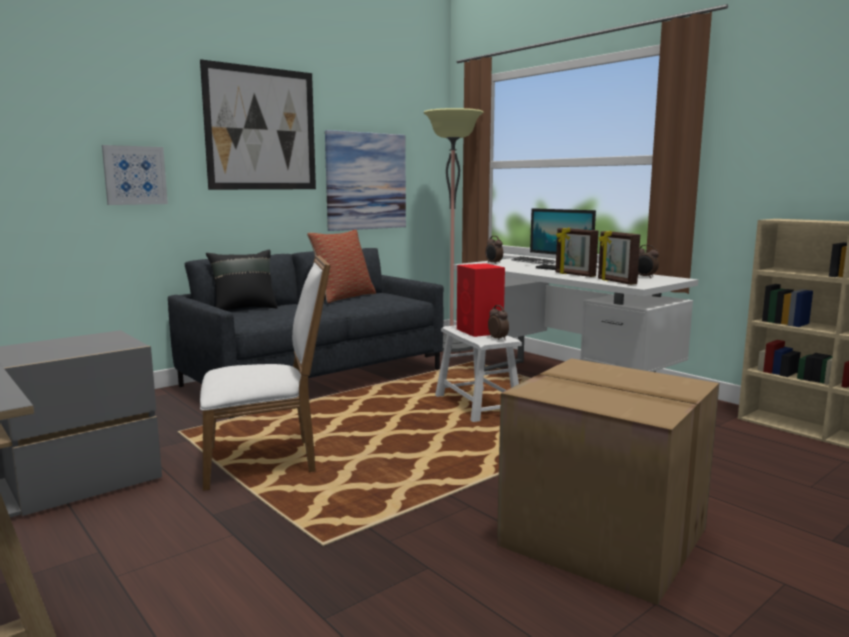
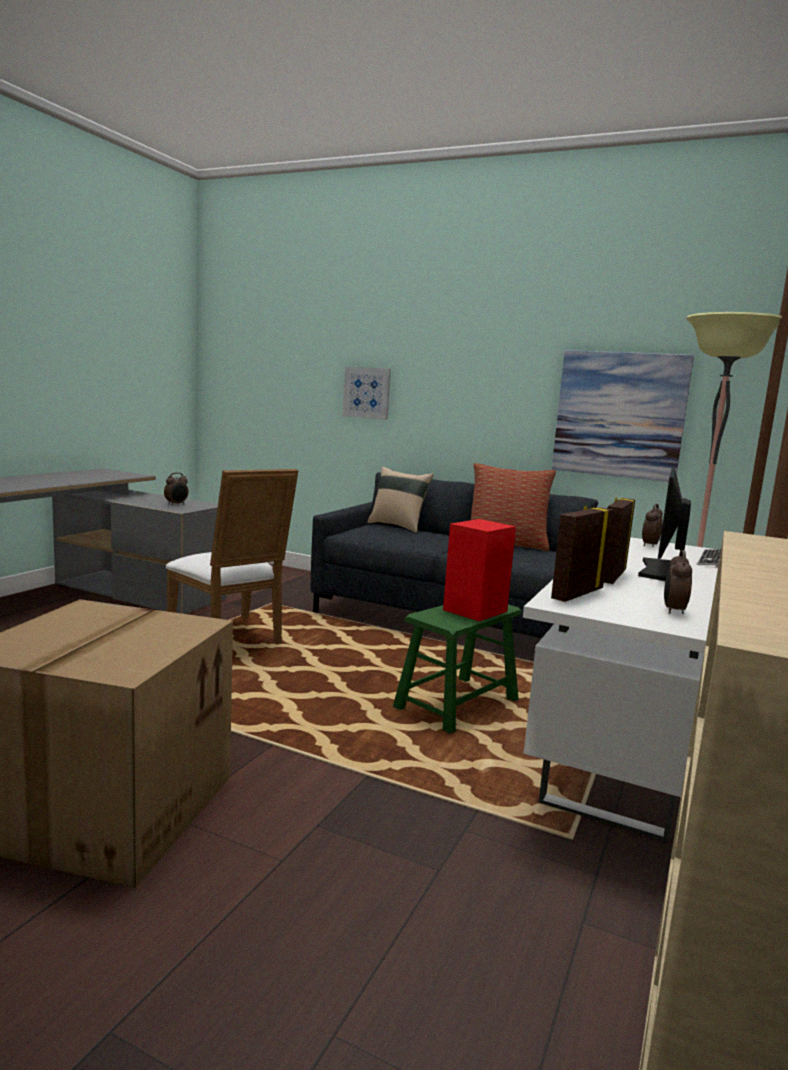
camera: 65 degrees right, 0 degrees up
(244, 309) = (398, 526): black pillow -> beige pillow
(261, 129) = (487, 350): picture -> none
(477, 405) = (456, 704): white stool -> green stool
(498, 339) = (444, 620): alarm clock -> alarm clock (176, 504)

